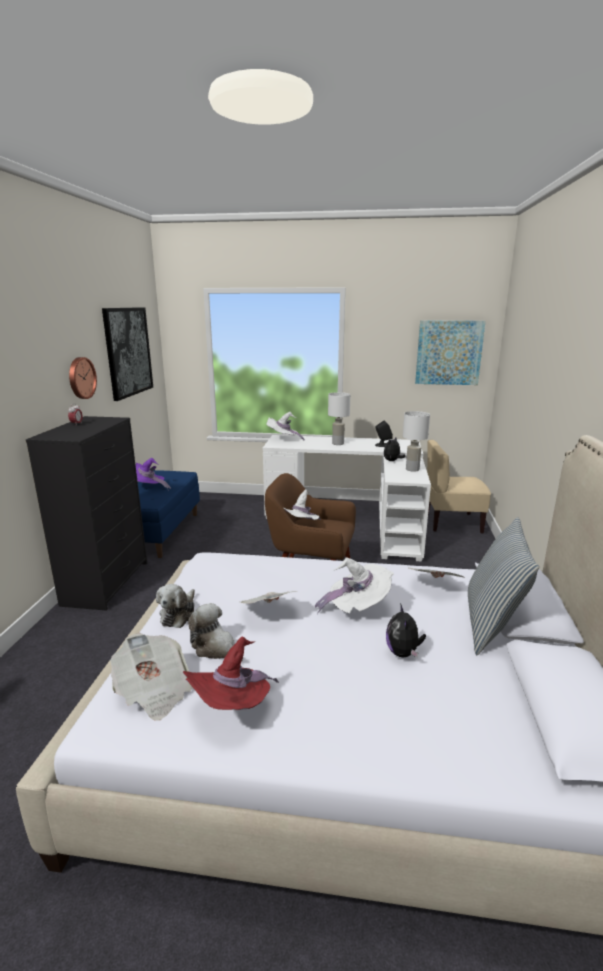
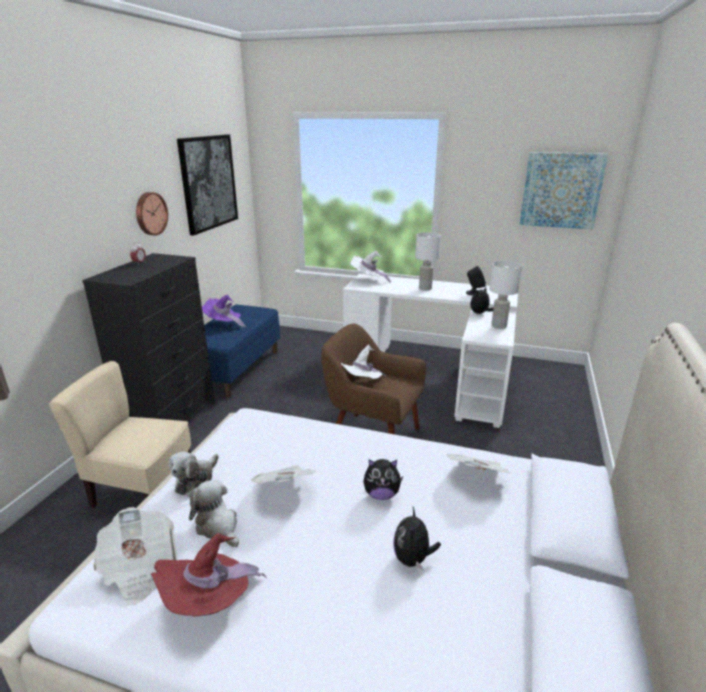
camera: 10 degrees right, 5 degrees up
(357, 607) = (381, 494): white hat -> plush toy
(452, 523) = (547, 384): beige chair -> beige chair (142, 491)
(491, 624) = (527, 536): pillow -> none

